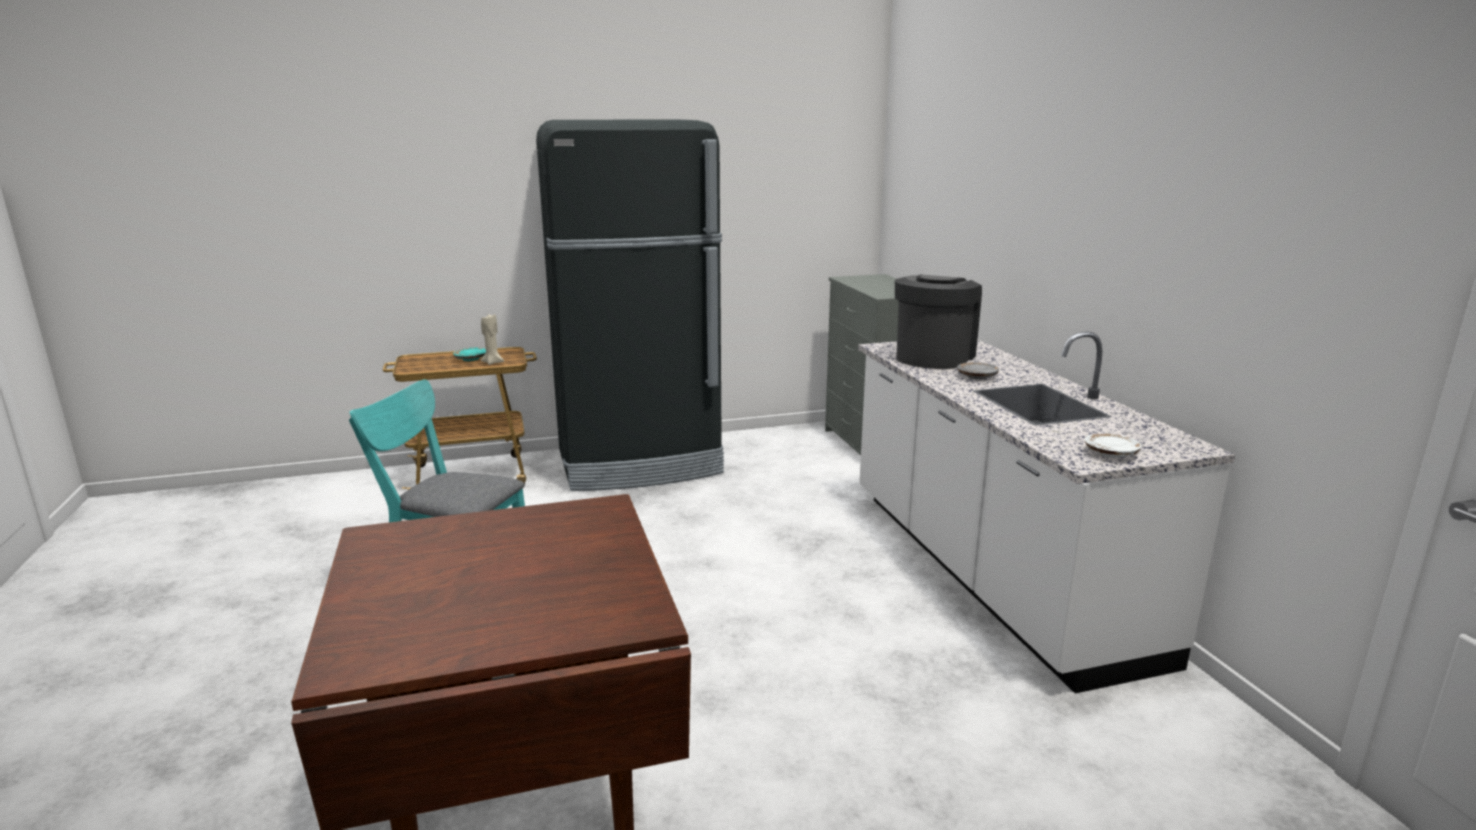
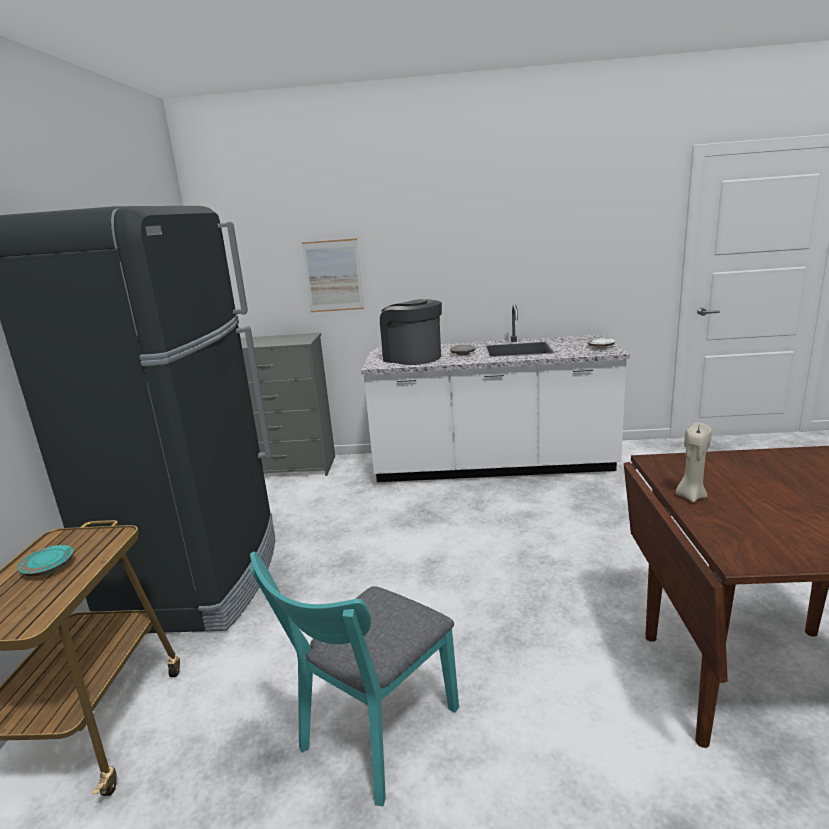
camera: 70 degrees left, 0 degrees up
(493, 362) = (99, 548): beige candle -> beige candle (690, 496)
(962, 224) = (333, 276): none -> picture

